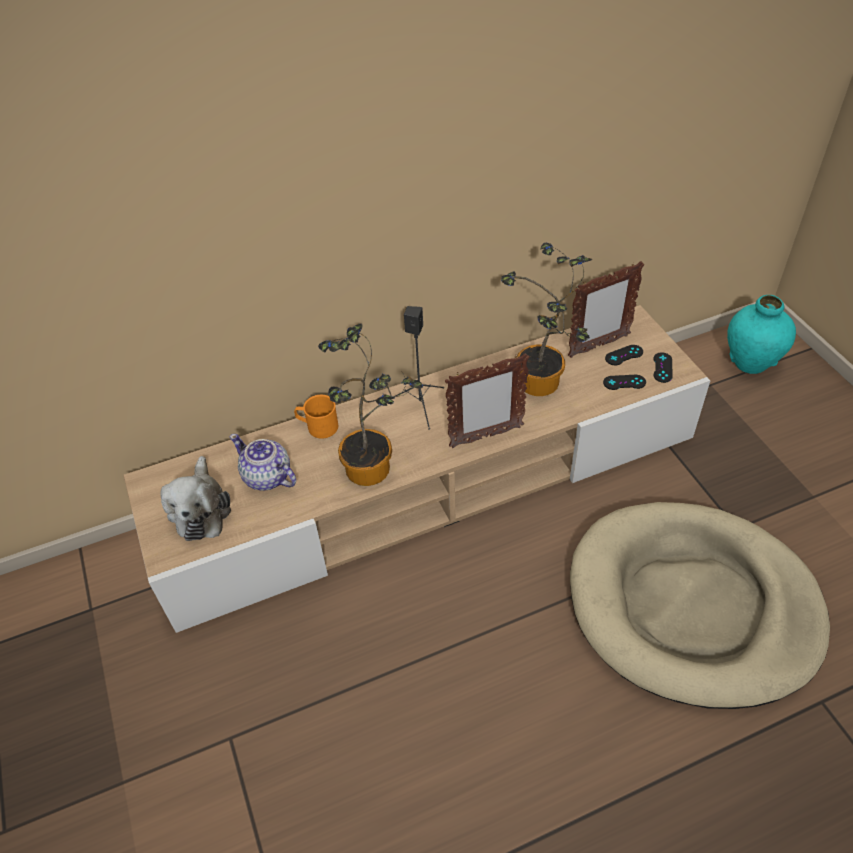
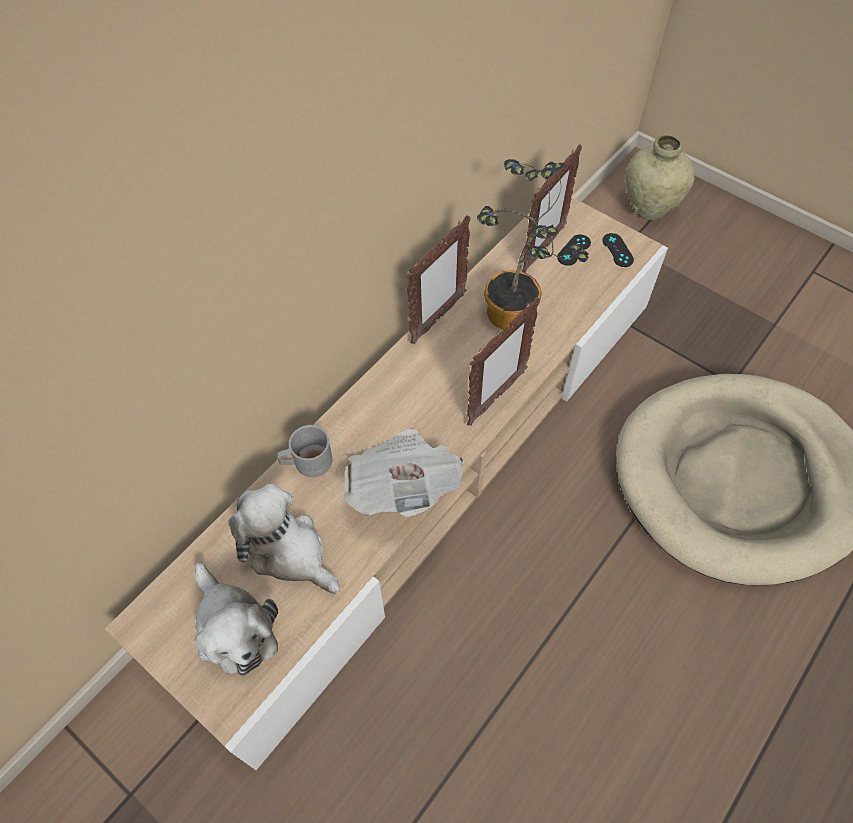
camera: 30 degrees left, 10 degrees up
(267, 477) = (288, 551): teapot -> plush toy
(318, 426) = (307, 462): orange mug -> grey mug
(375, 468) = (403, 485): potted plant -> newspaper
(420, 404) = (404, 388): black speaker -> none
(478, 366) = (437, 319): none -> picture frame
(624, 382) = (592, 280): black game controller -> none
(750, 362) = (649, 208): turquoise vase -> beige vase

